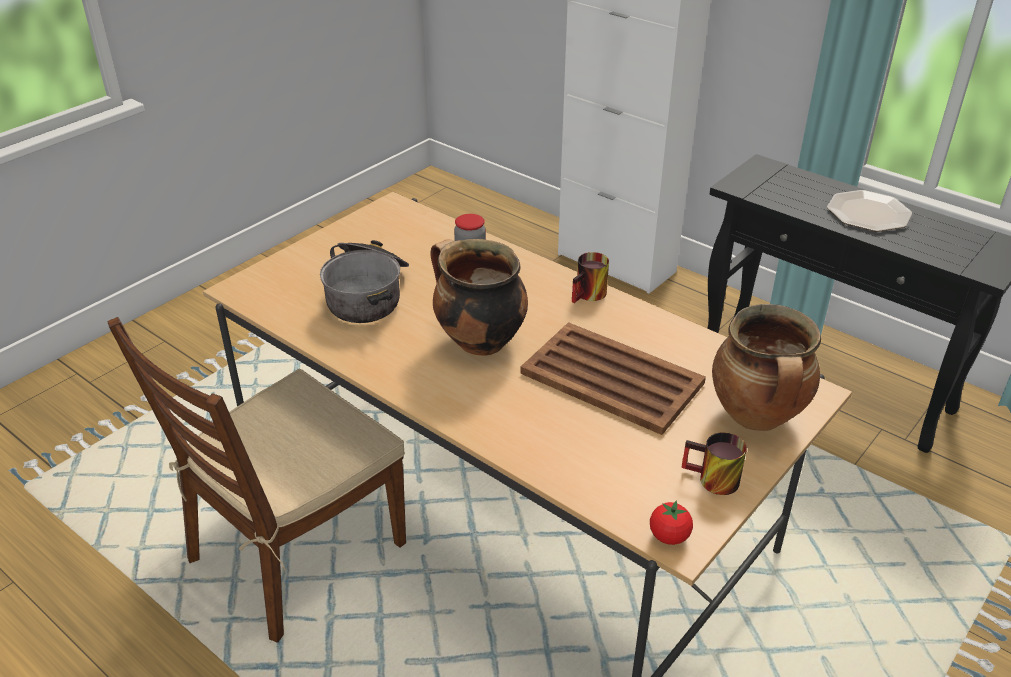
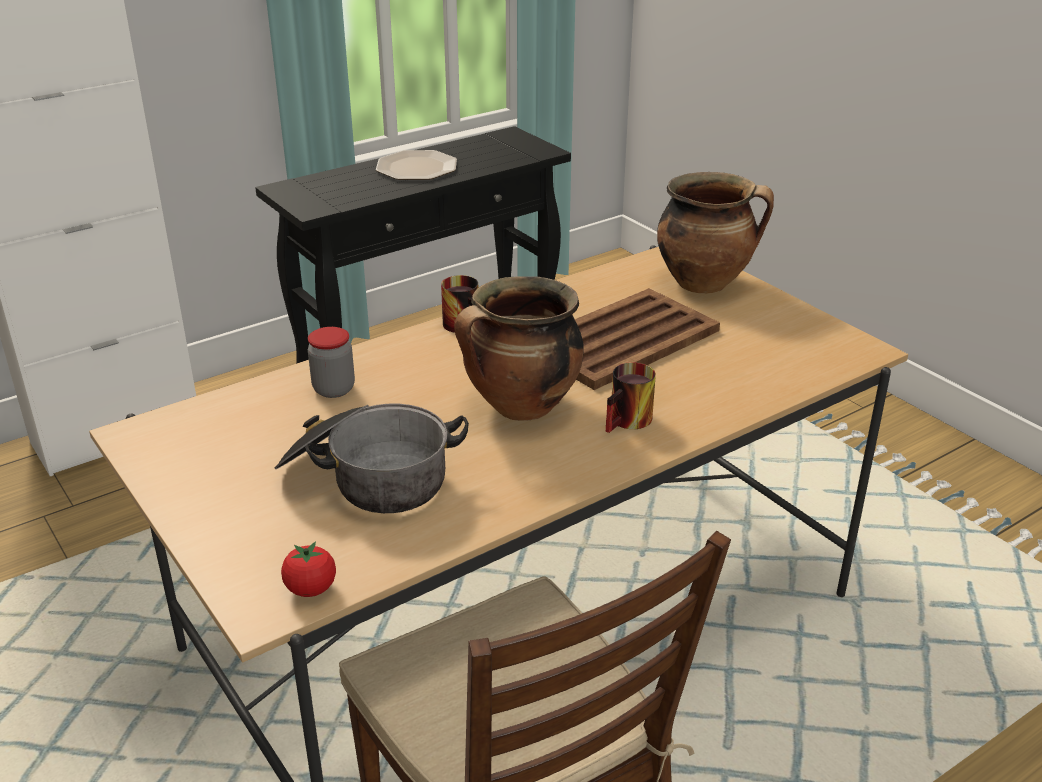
camera: 75 degrees left, 5 degrees down
(669, 536) = (856, 353): tomato -> tomato (311, 589)
(711, 481) = (787, 321): mug -> mug (630, 422)

